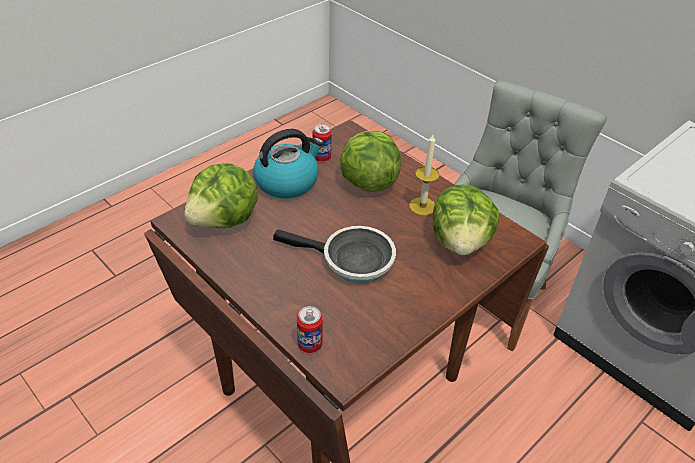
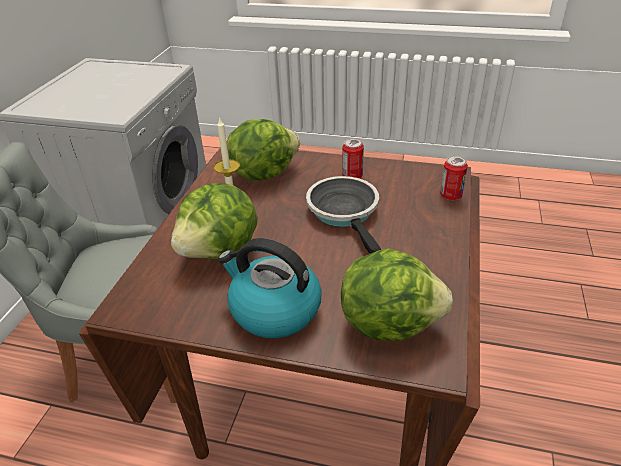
camera: 120 degrees left, 5 degrees down
(322, 157) = (200, 306): can -> can (352, 176)

